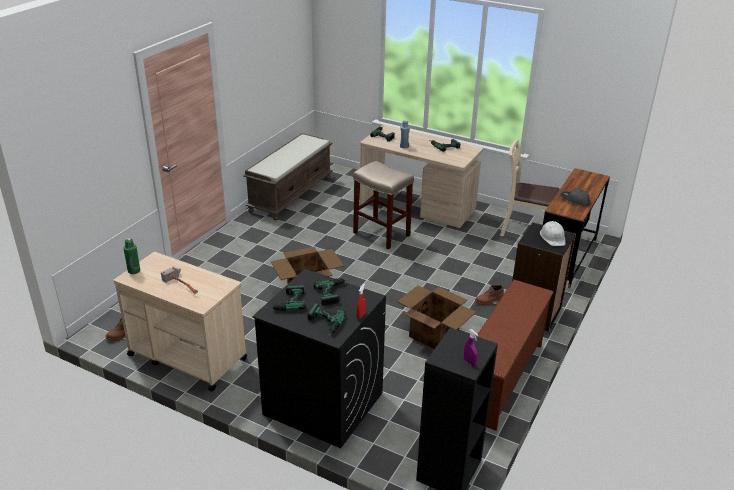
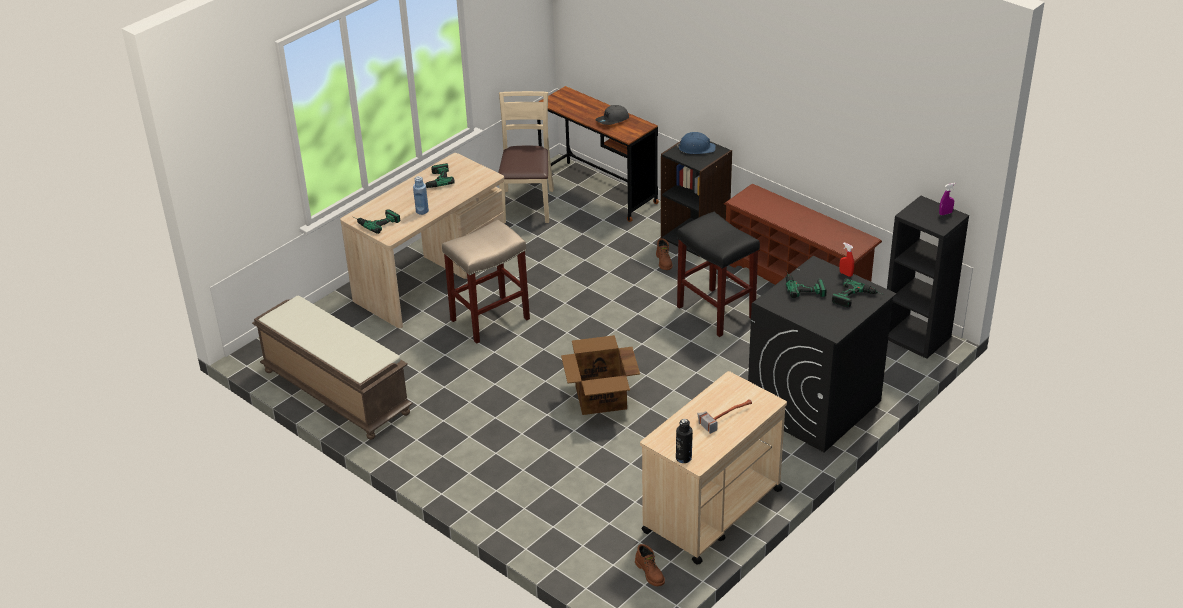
camera: 75 degrees left, 5 degrees up
(134, 271) = (683, 458): green bottle -> black bottle
(285, 302) = (815, 320): power drill -> none
(433, 334) = (714, 312): cardboard box -> black stool
(525, 230) = (527, 205): beige chair -> beige chair turned 150 degrees clockwise
(553, 237) = (696, 148): white hard hat -> blue hard hat

